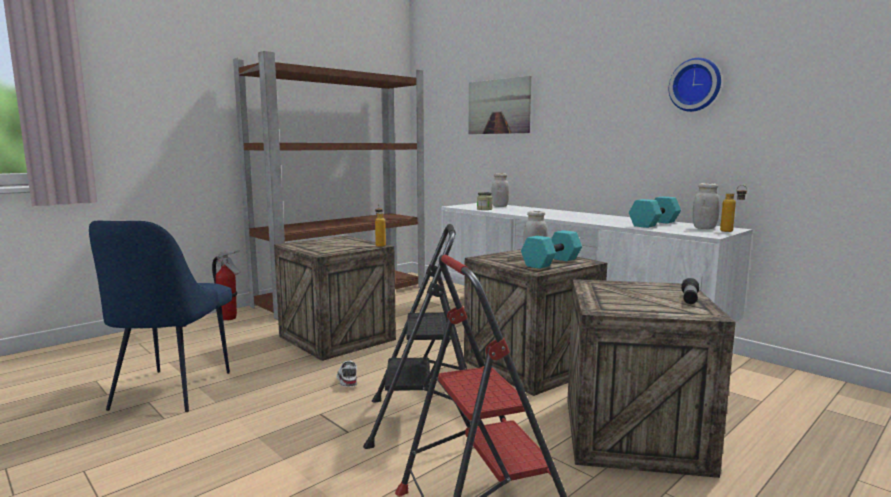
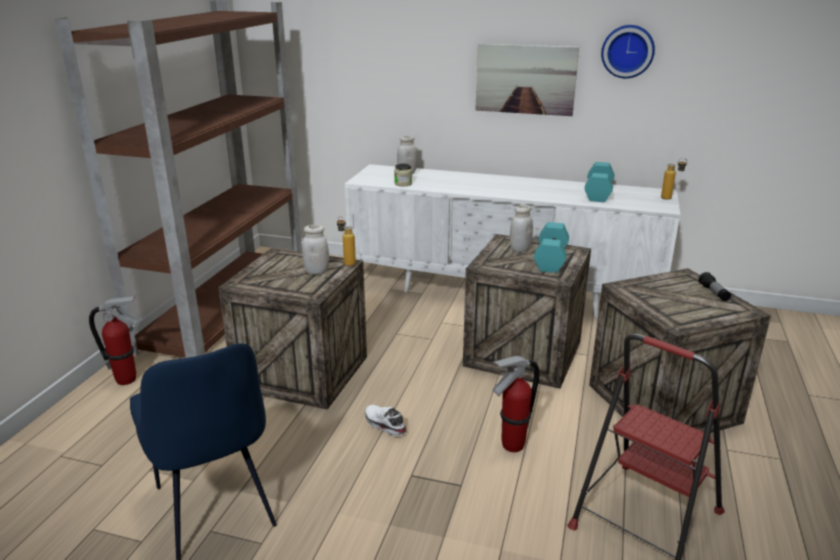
camera: 30 degrees left, 15 degrees up
(430, 420) = (512, 446): black step ladder -> fire extinguisher
(499, 106) = (385, 50): picture -> picture (525, 79)
(704, 228) = (644, 195): white jar -> white jar (317, 271)

